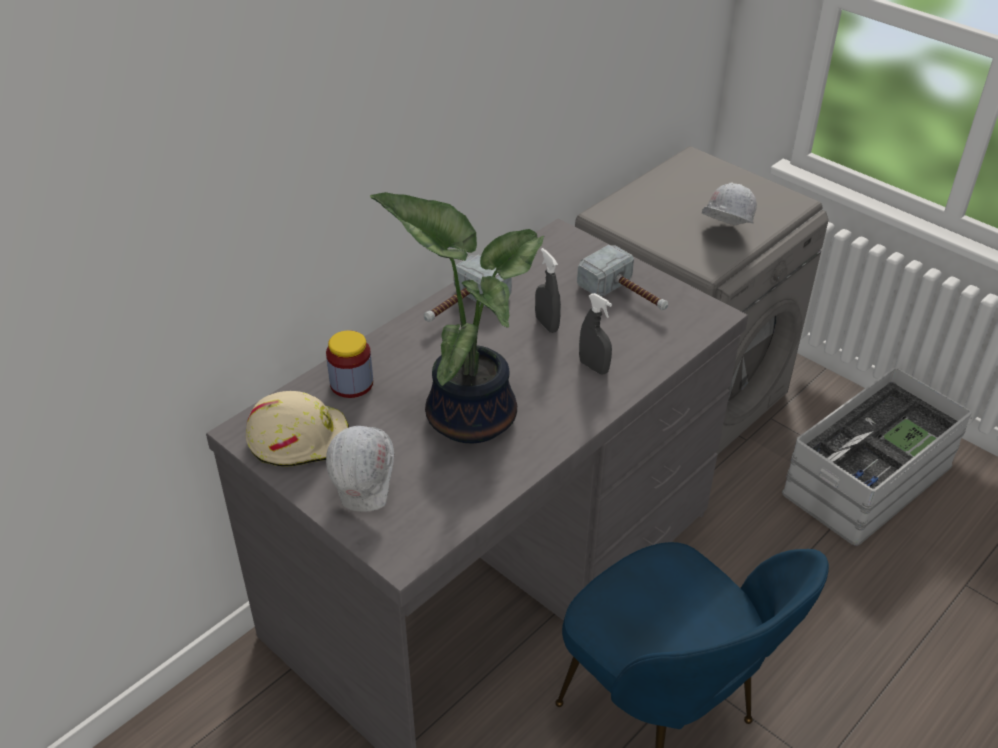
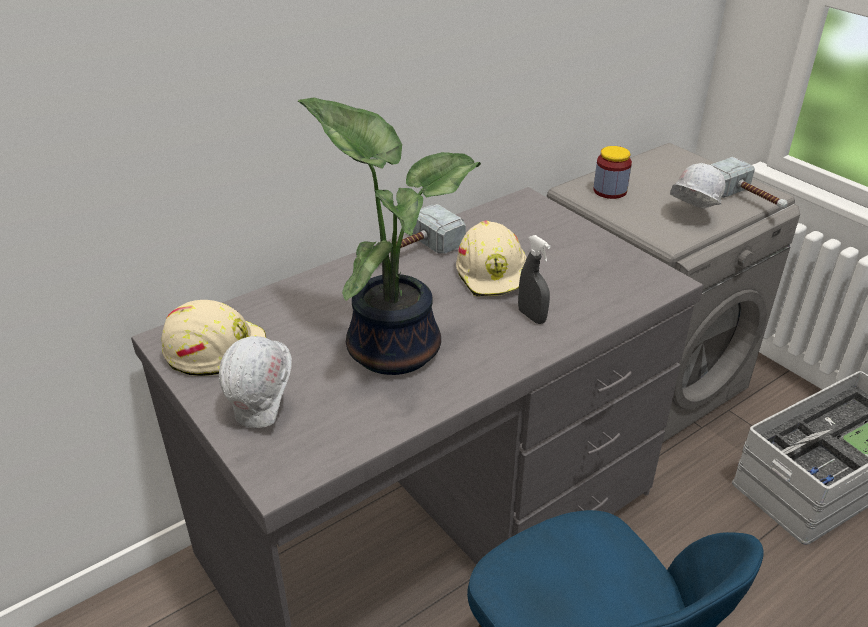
camera: 10 degrees right, 5 degrees down
(351, 384) = (286, 307): jar -> jar (610, 191)
(546, 324) = (493, 274): grey spray bottle -> beige hard hat
(626, 296) = (580, 256): hammer -> hammer (746, 199)

